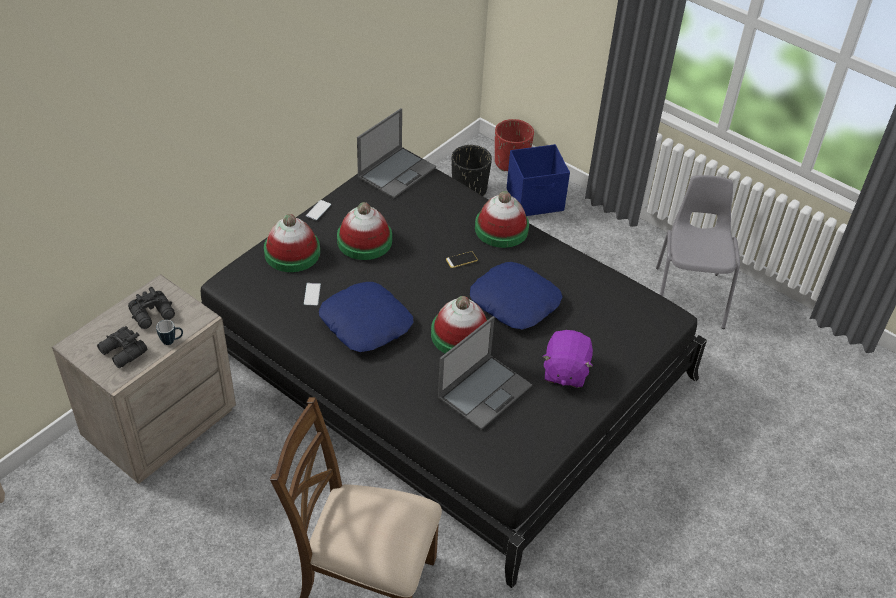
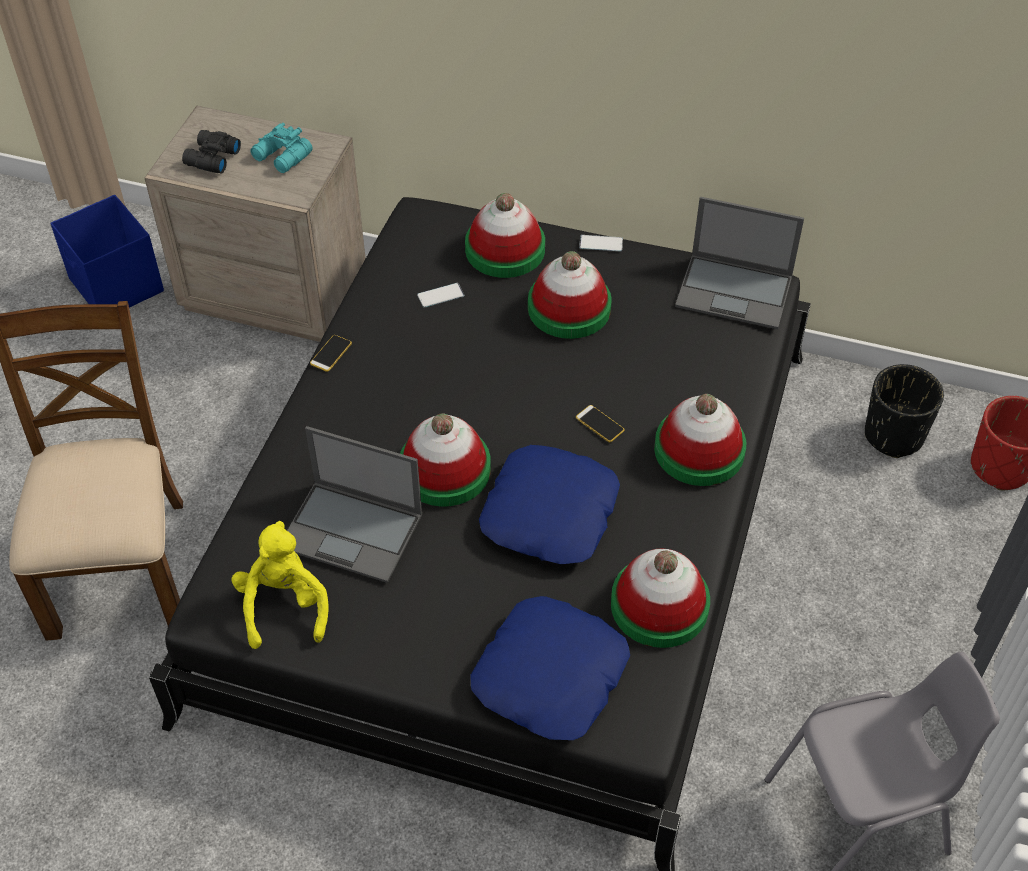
camera: 70 degrees right, 5 degrees up
(153, 314) = (282, 157): black binoculars -> turquoise binoculars
(172, 341) = (247, 188): mug -> none
(329, 361) = (331, 353): none -> phone
(366, 323) = (417, 365): blue pillow -> blue pillow (551, 676)
(525, 440) = (284, 606): none -> yellow plush toy
(535, 200) = (935, 527): blue storage box -> blue storage box (116, 286)
(565, 371) = (438, 617): purple plush toy -> none
(596, 281) = (659, 605): none -> hat

